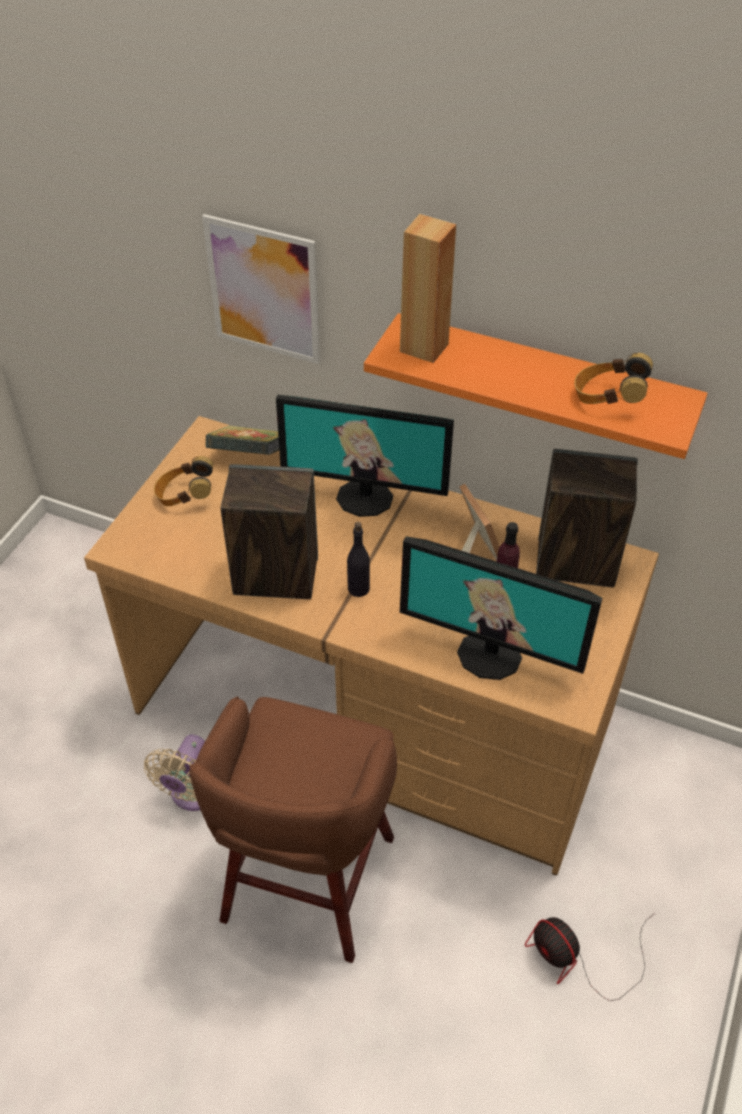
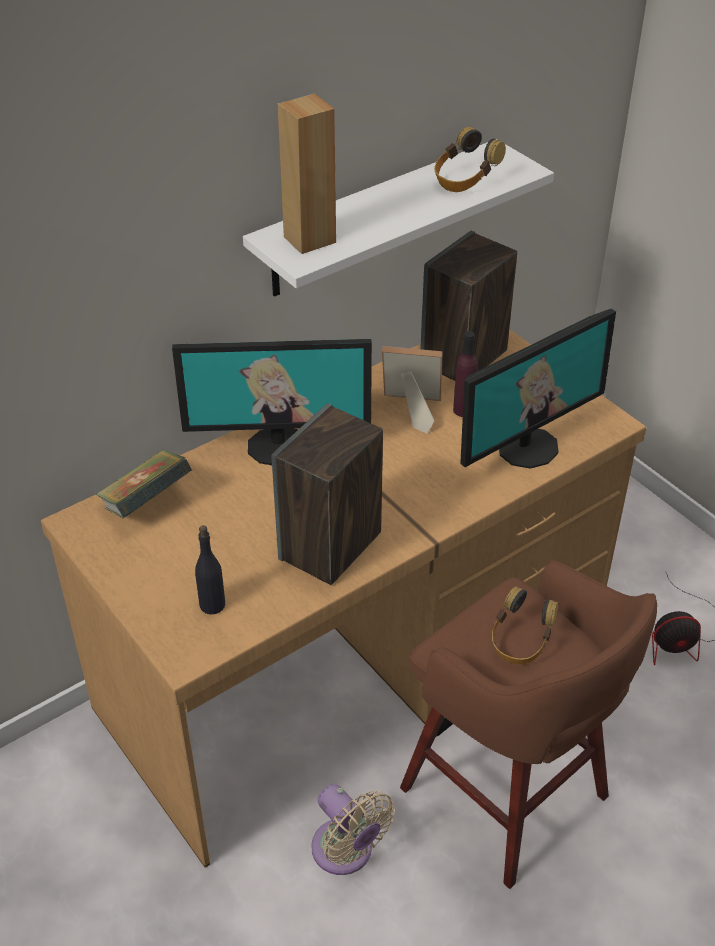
camera: 60 degrees left, 5 degrees down
(185, 496) = (158, 573): headphones -> headphones (520, 642)
(264, 290) = (97, 306): picture -> none
(358, 588) = (391, 495): black bottle -> black bottle (212, 604)
(365, 497) = (278, 445): monitor -> monitor turned 45 degrees clockwise
(542, 382) = (376, 219): orange shelf -> white shelf

